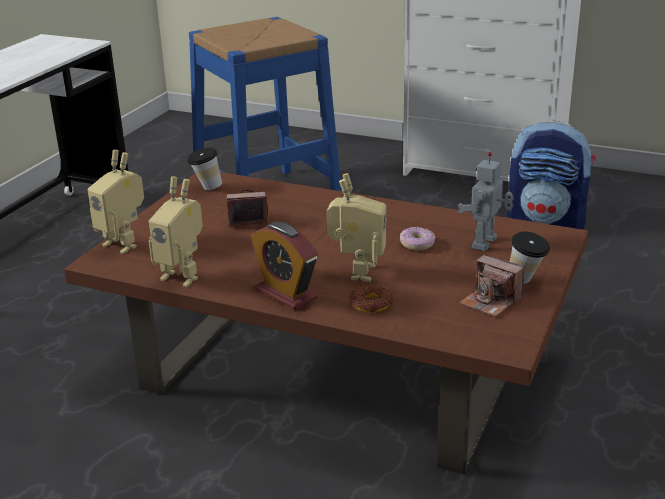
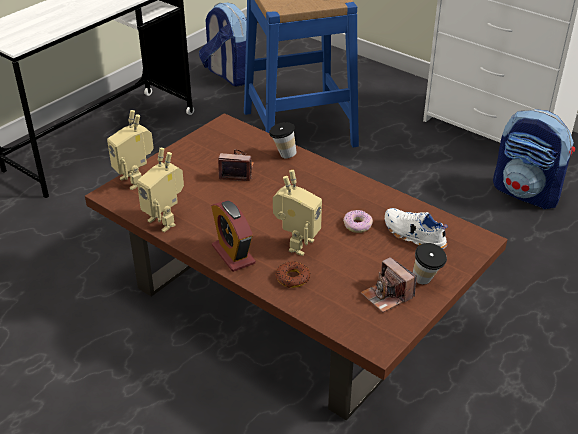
camera: 15 degrees right, 10 degrees up
(161, 164) = (229, 75): none -> backpack
(206, 188) = (219, 134): cup -> cup (282, 155)
(486, 244) = (413, 236): toy robot -> white shoe

